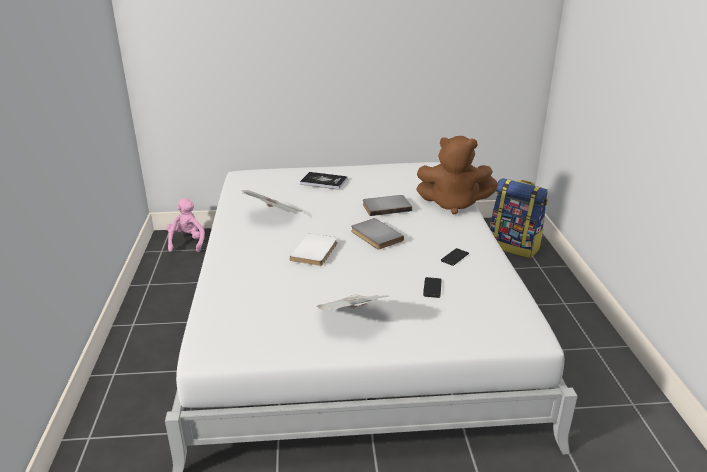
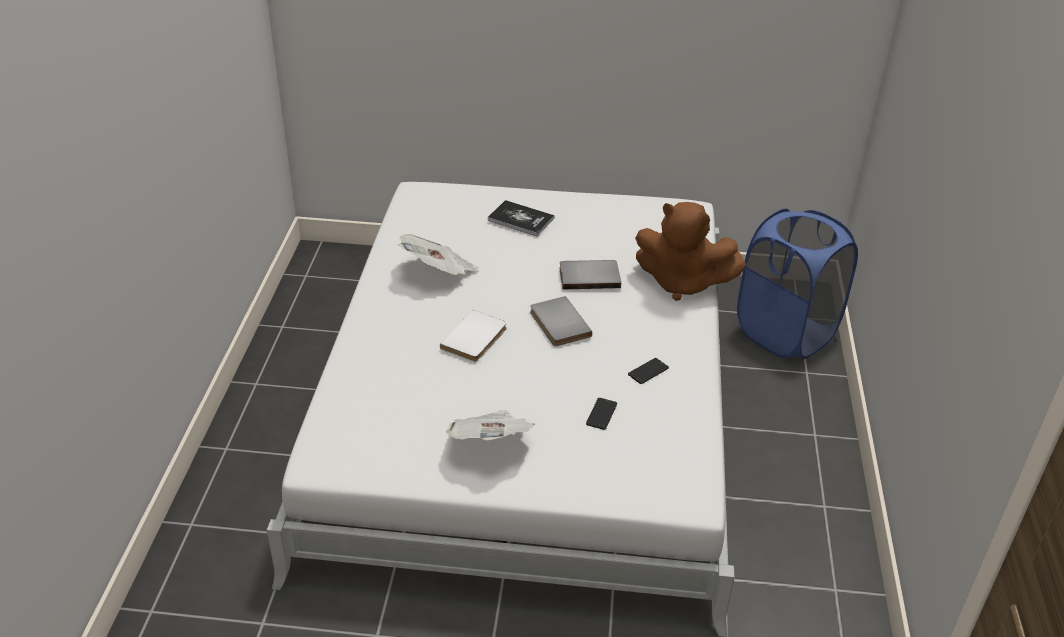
camera: 10 degrees right, 10 degrees up
(187, 242) = (341, 266): pink plush toy -> none
(514, 246) = (785, 333): backpack -> blue laundry basket

